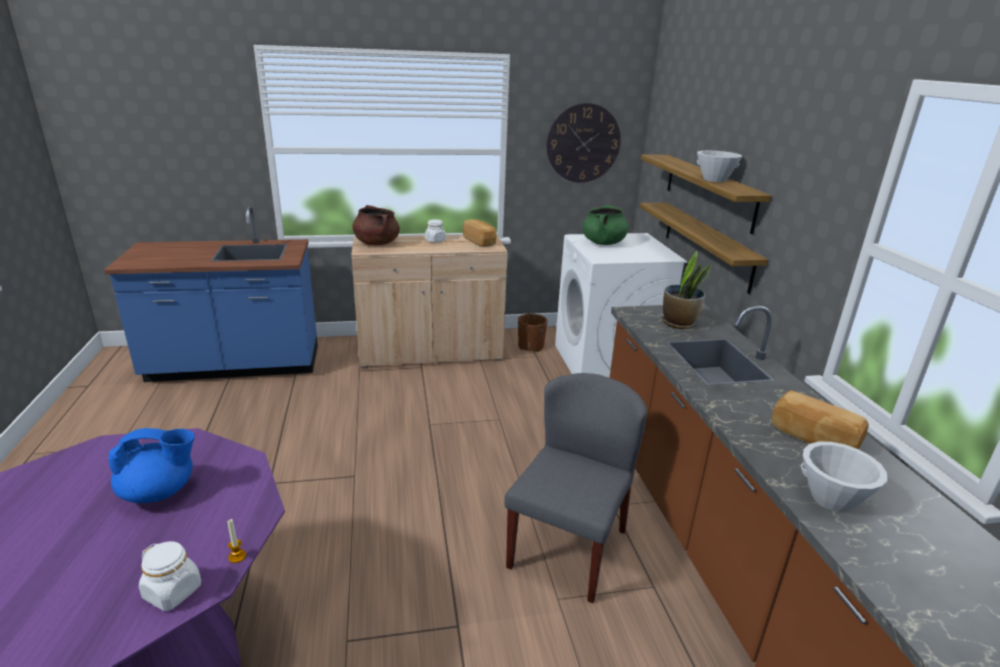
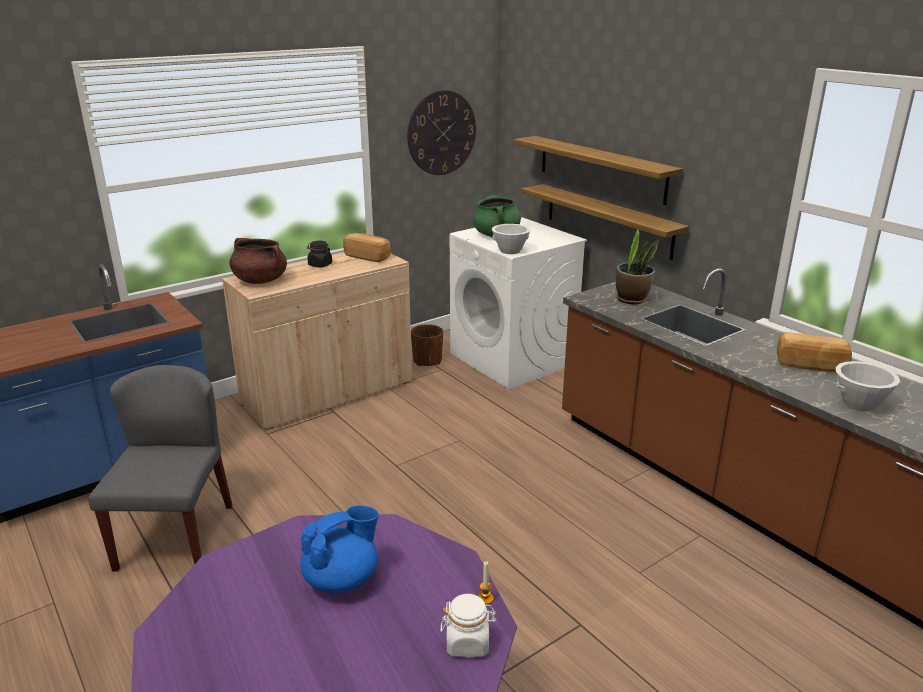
camera: 25 degrees left, 0 degrees up
(435, 240) = (320, 265): white jar -> black jar
(568, 547) = (613, 530): grey chair -> grey chair (175, 536)
(714, 179) = (618, 159): white bowl -> white bowl (510, 251)

